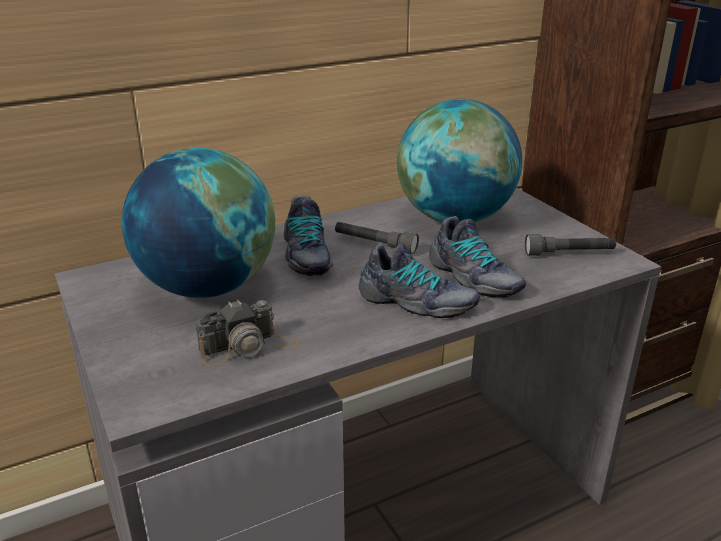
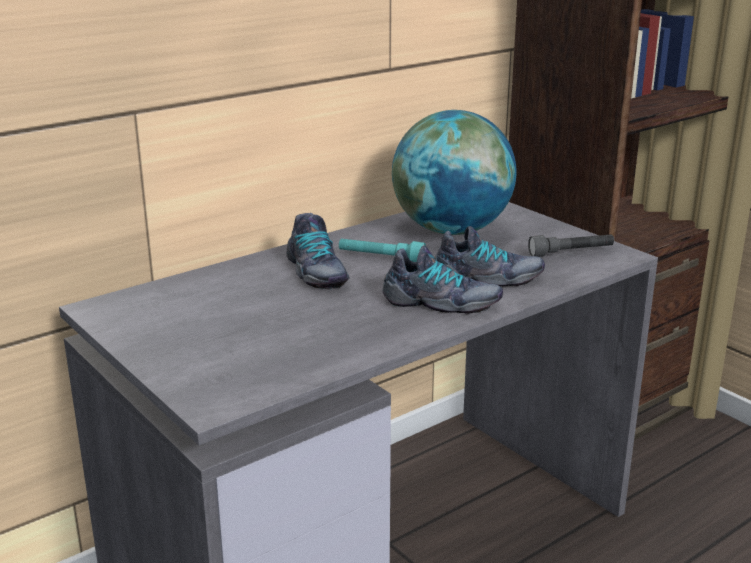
camera: 10 degrees left, 5 degrees down
(207, 287) = (228, 306): globe -> none
(248, 346) = (294, 350): camera -> none
(375, 244) = (381, 258): grey flashlight -> turquoise flashlight
(473, 278) = (487, 279): shoe -> shoe turned 45 degrees counterclockwise

